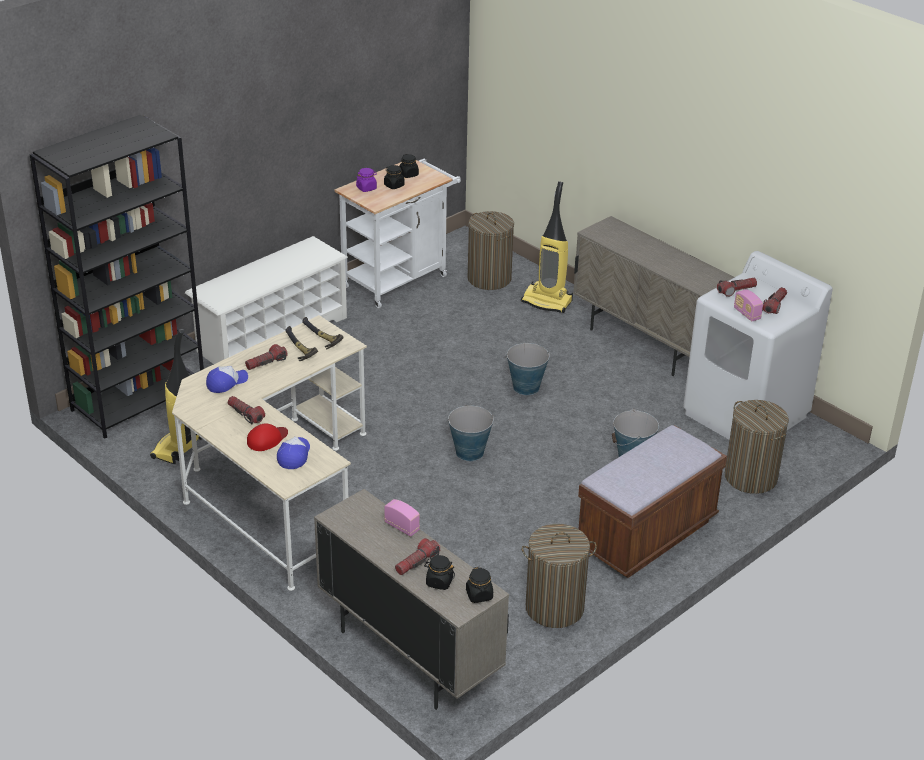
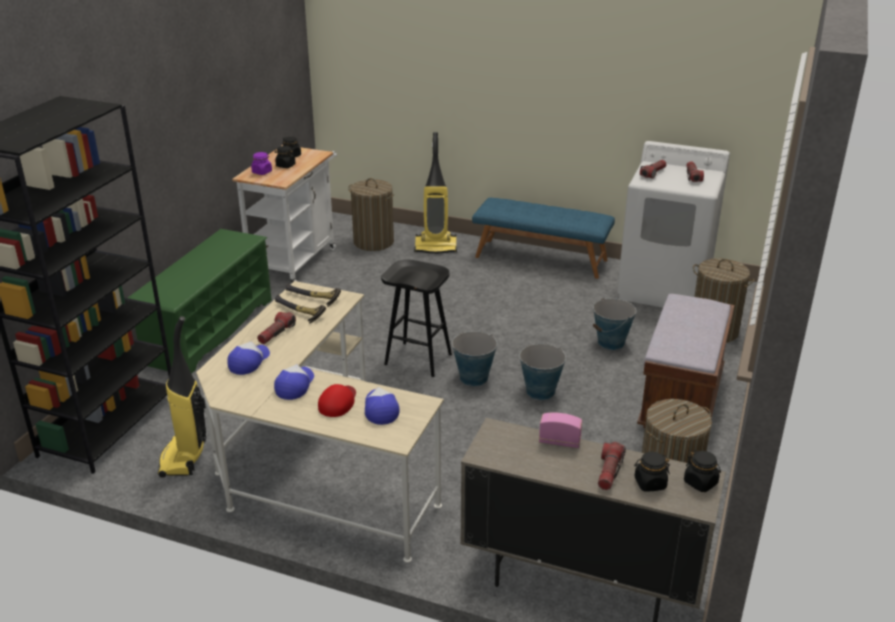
camera: 25 degrees left, 5 degrees down
(246, 414) = (295, 385): flashlight -> cap
(272, 334) = (209, 331): white shoe rack -> green shoe rack
(435, 418) = (419, 359): none -> black stool
(526, 387) = (475, 313): bucket -> bucket (540, 391)
(645, 344) = (541, 258): beige cabinet -> blue bench
(747, 314) = (680, 186): radio -> none

